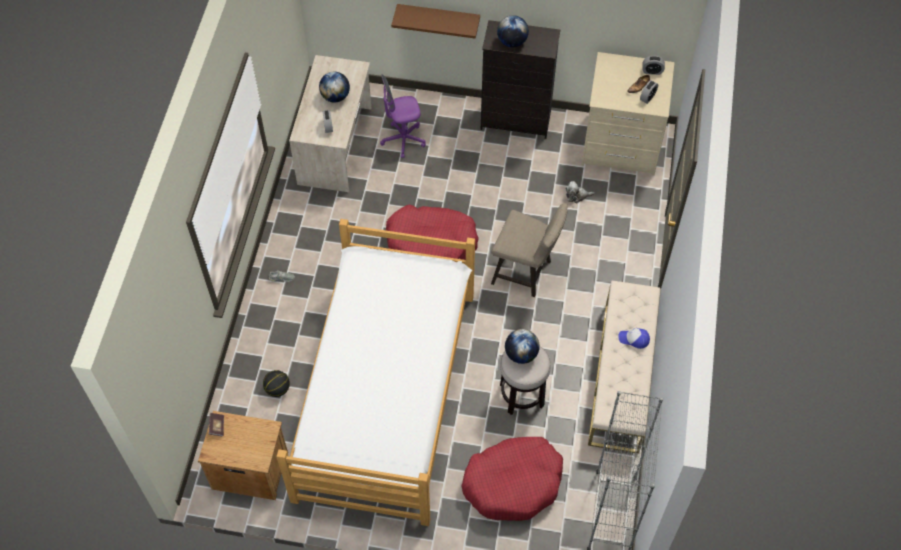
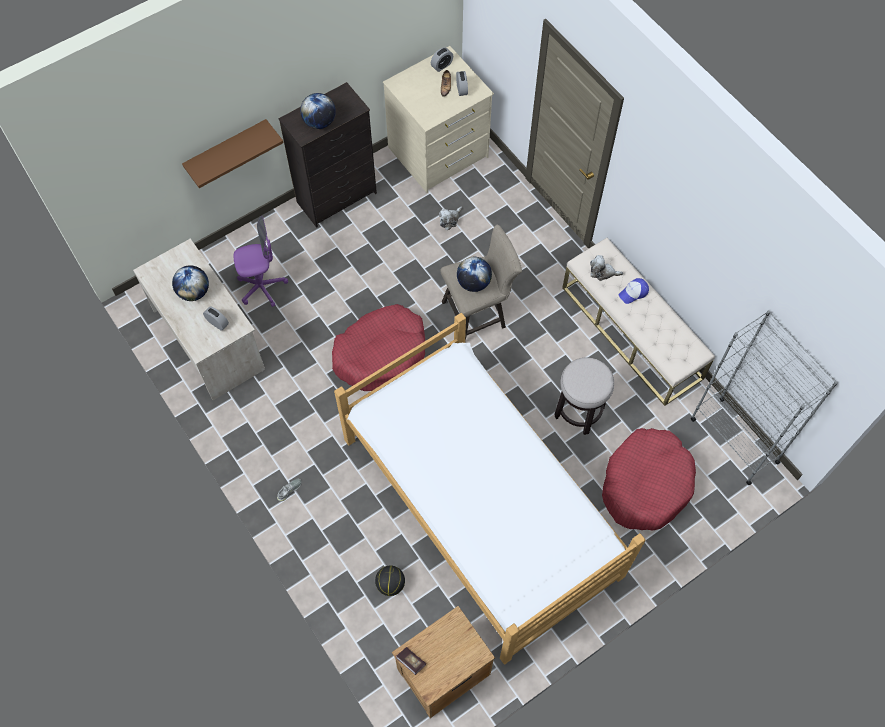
camera: 45 degrees left, 5 degrees up
(403, 140) = (262, 287): purple office chair -> purple office chair turned 135 degrees counterclockwise
(521, 354) = (579, 376): globe -> globe (473, 283)
(628, 307) = (603, 272): none -> plush toy

